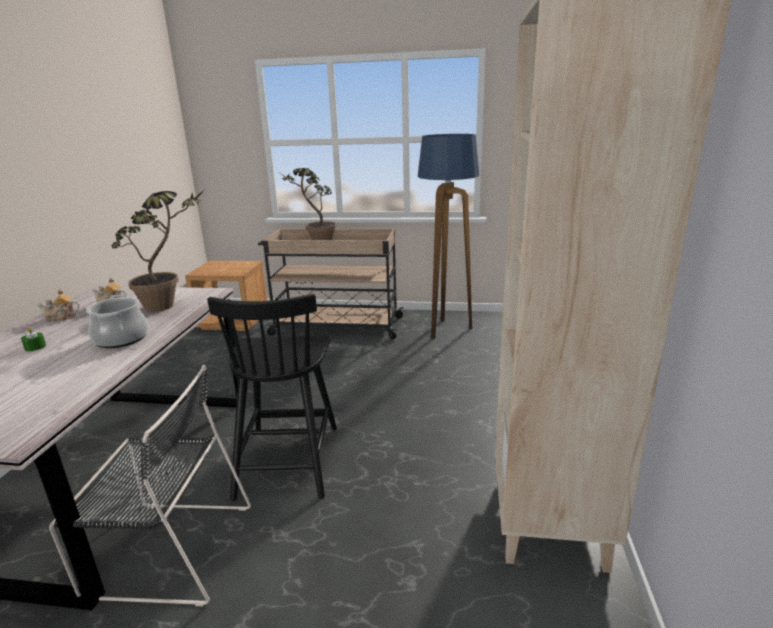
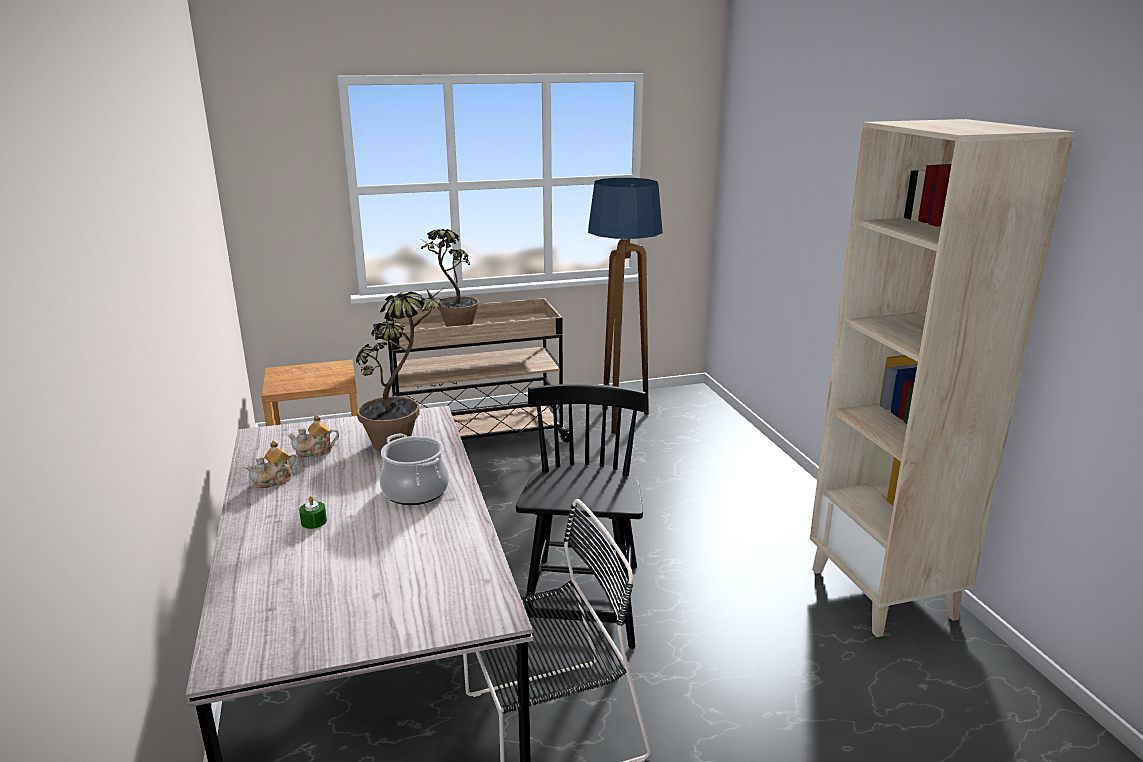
camera: 25 degrees left, 0 degrees up
(288, 459) = (583, 603): black chair -> black chair turned 150 degrees counterclockwise

